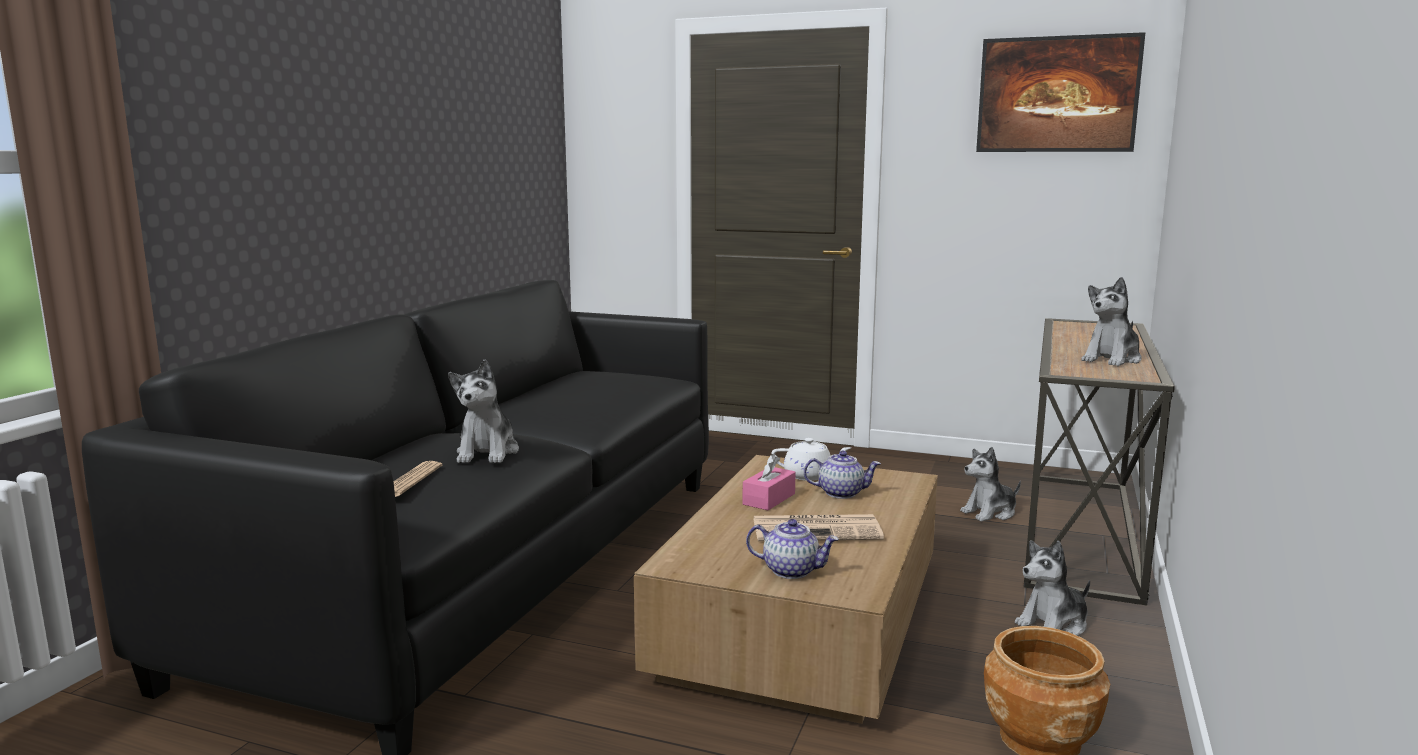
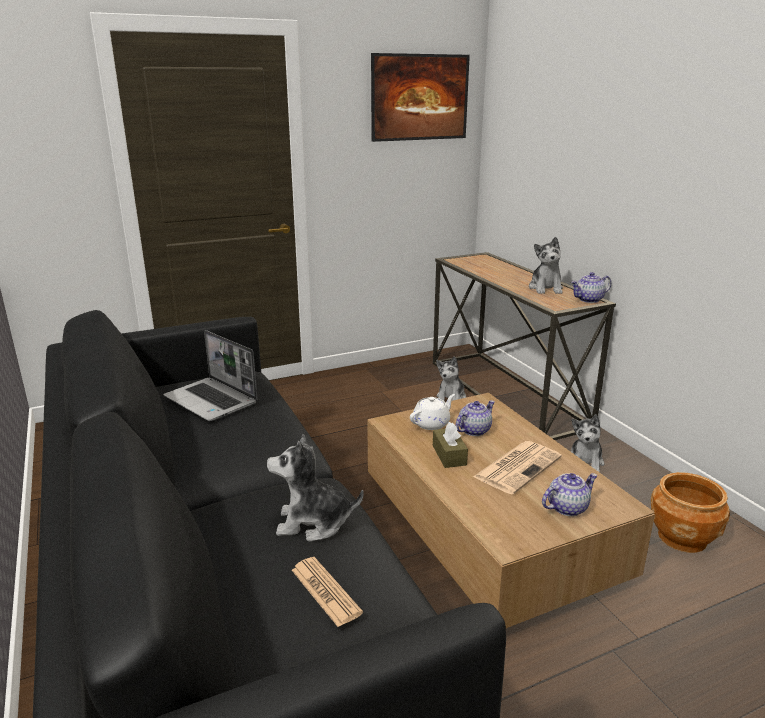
camera: 45 degrees left, 10 degrees up
(487, 452) = (313, 523): plush toy -> plush toy turned 135 degrees clockwise
(599, 381) = (212, 401): none -> laptop
(769, 499) = (449, 455): pink tissue box -> brown tissue box
(1139, 376) = (589, 300): none -> teapot

